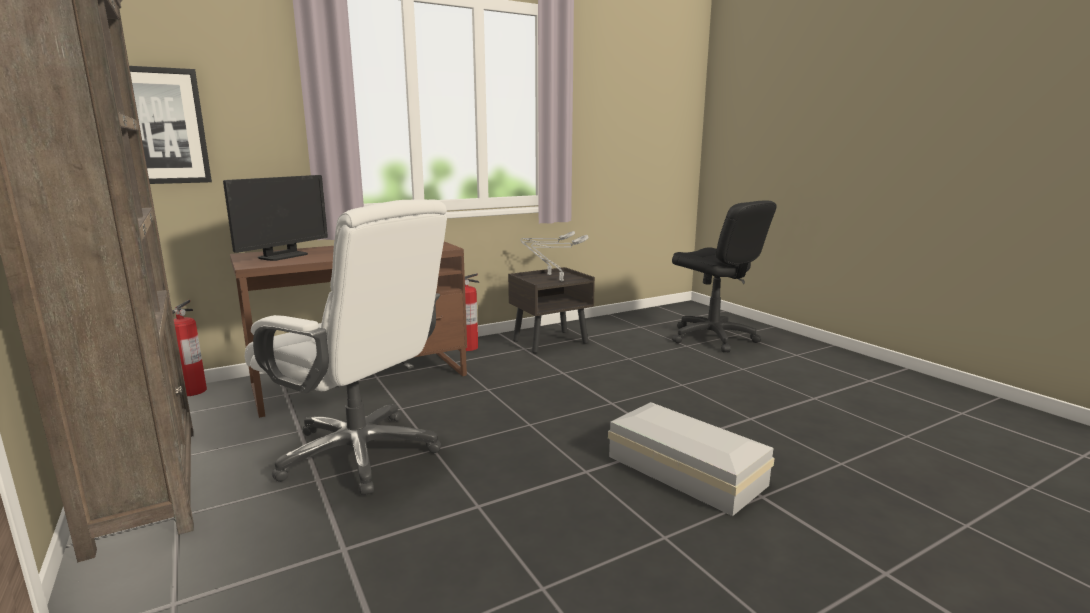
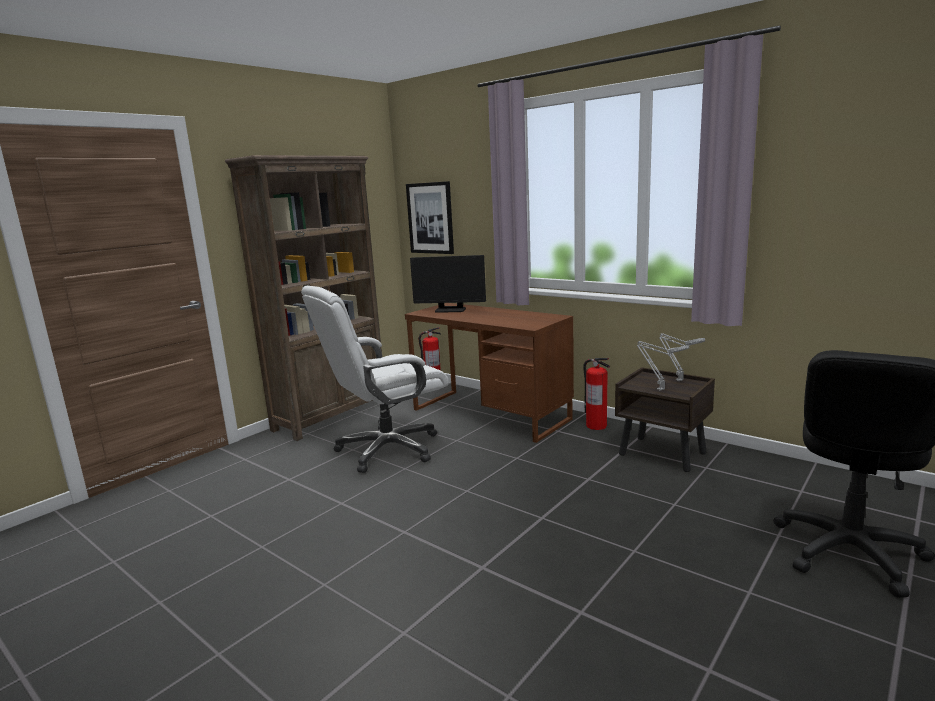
camera: 70 degrees right, 0 degrees up
(360, 453) = (387, 449): white office chair -> white office chair turned 45 degrees clockwise
(684, 469) = (433, 579): white storage box -> none

